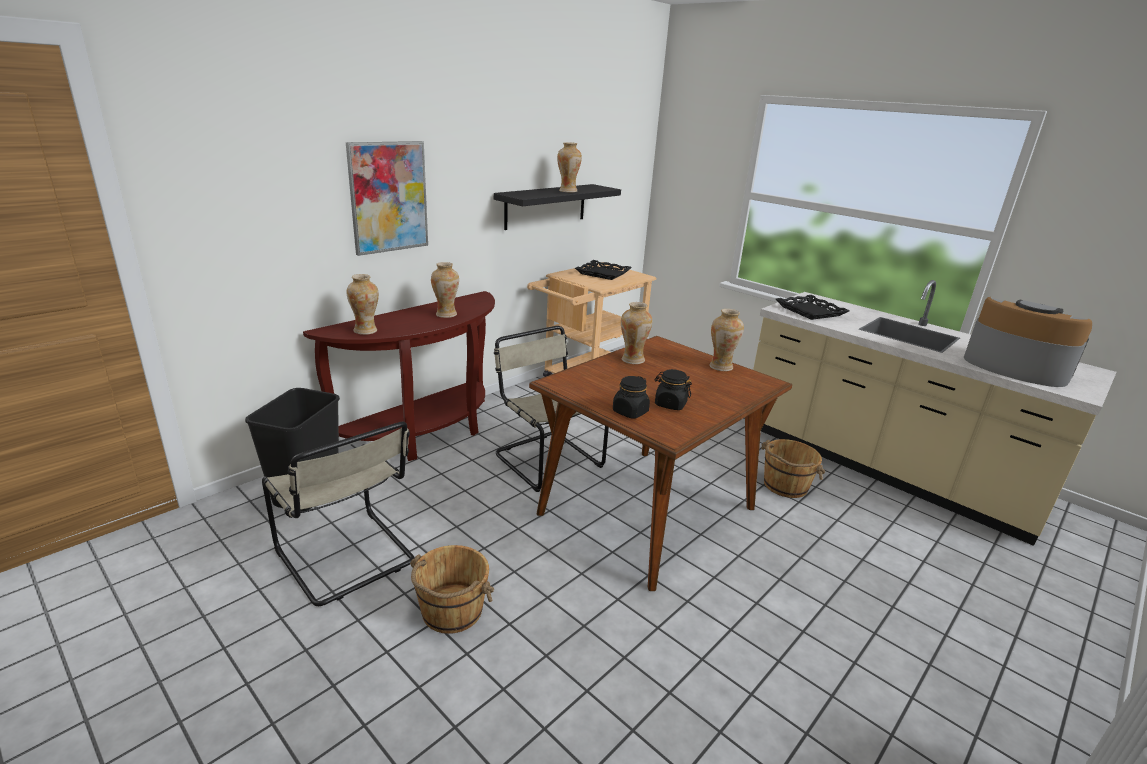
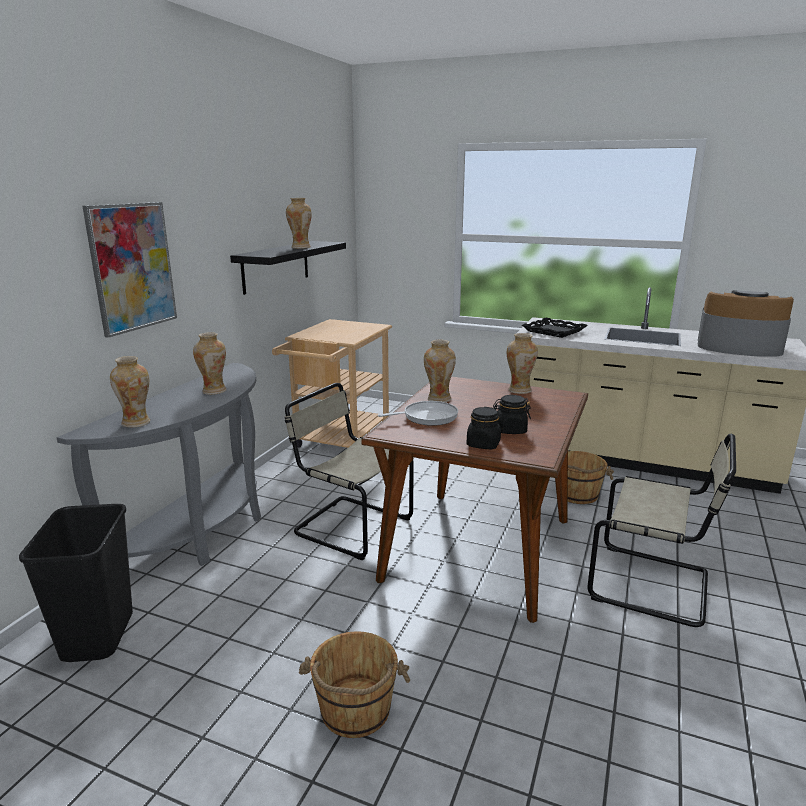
camera: 20 degrees left, 5 degrees down
(348, 558) = (198, 693): beige chair -> beige chair (654, 586)
(426, 434) = (203, 532): brown console table -> grey console table
(602, 273) = (340, 329): black tray -> none
(604, 375) = (427, 417): none -> frying pan

